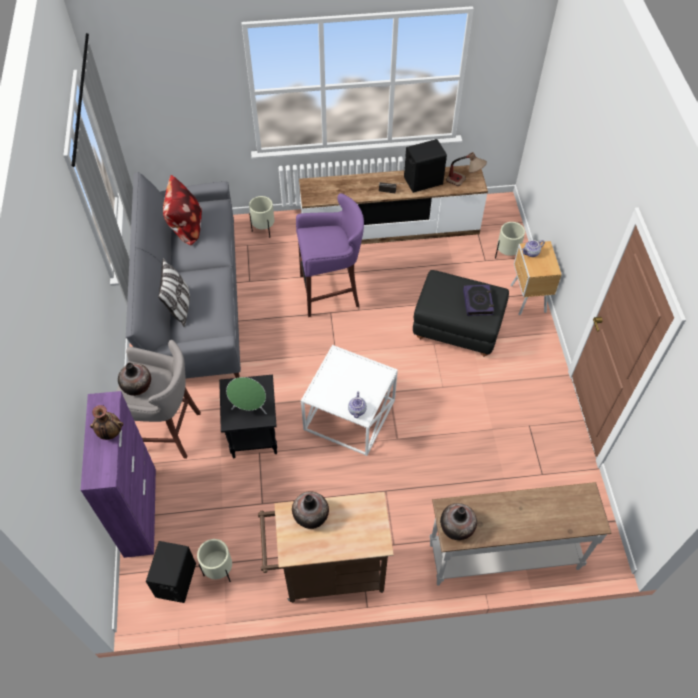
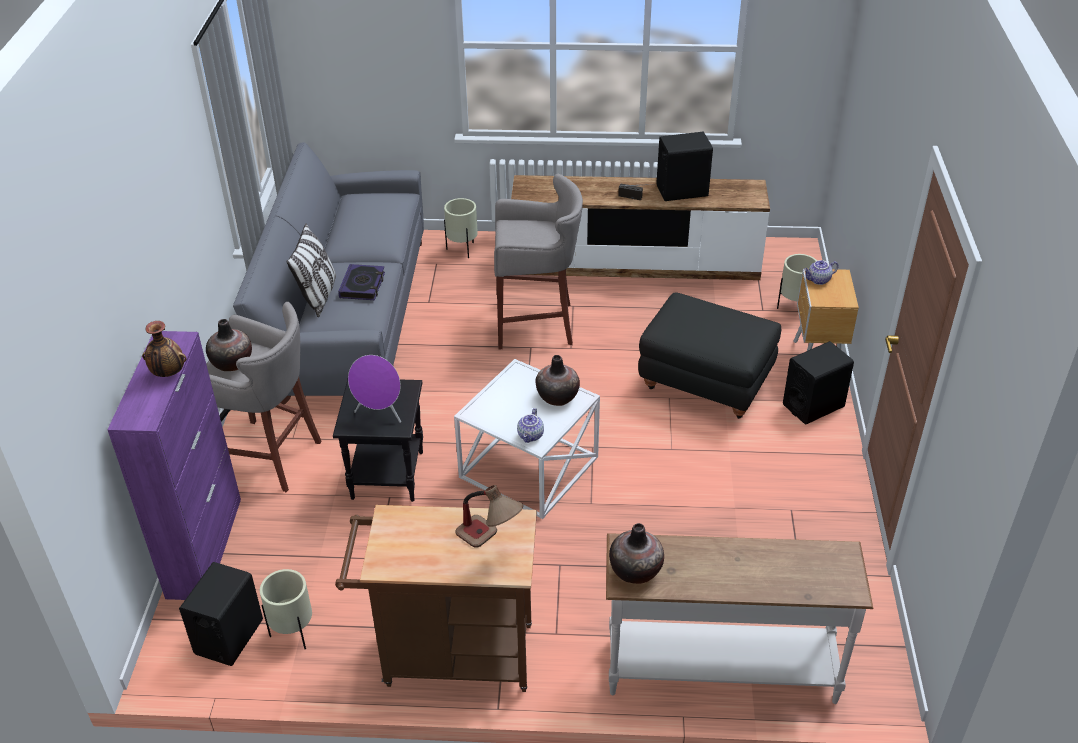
camera: 10 degrees right, 15 degrees down
(186, 228) = (352, 215): pillow -> none
(250, 408) = (380, 414): green speaker -> purple speaker
(311, 515) = (423, 525): vase -> vase (557, 397)
(331, 292) = (537, 324): purple stool -> grey stool
(464, 183) = (739, 197): table lamp -> table lamp (491, 542)
(478, 302) = (732, 331): book -> book (362, 285)
(531, 338) = (813, 405): none -> black speaker

